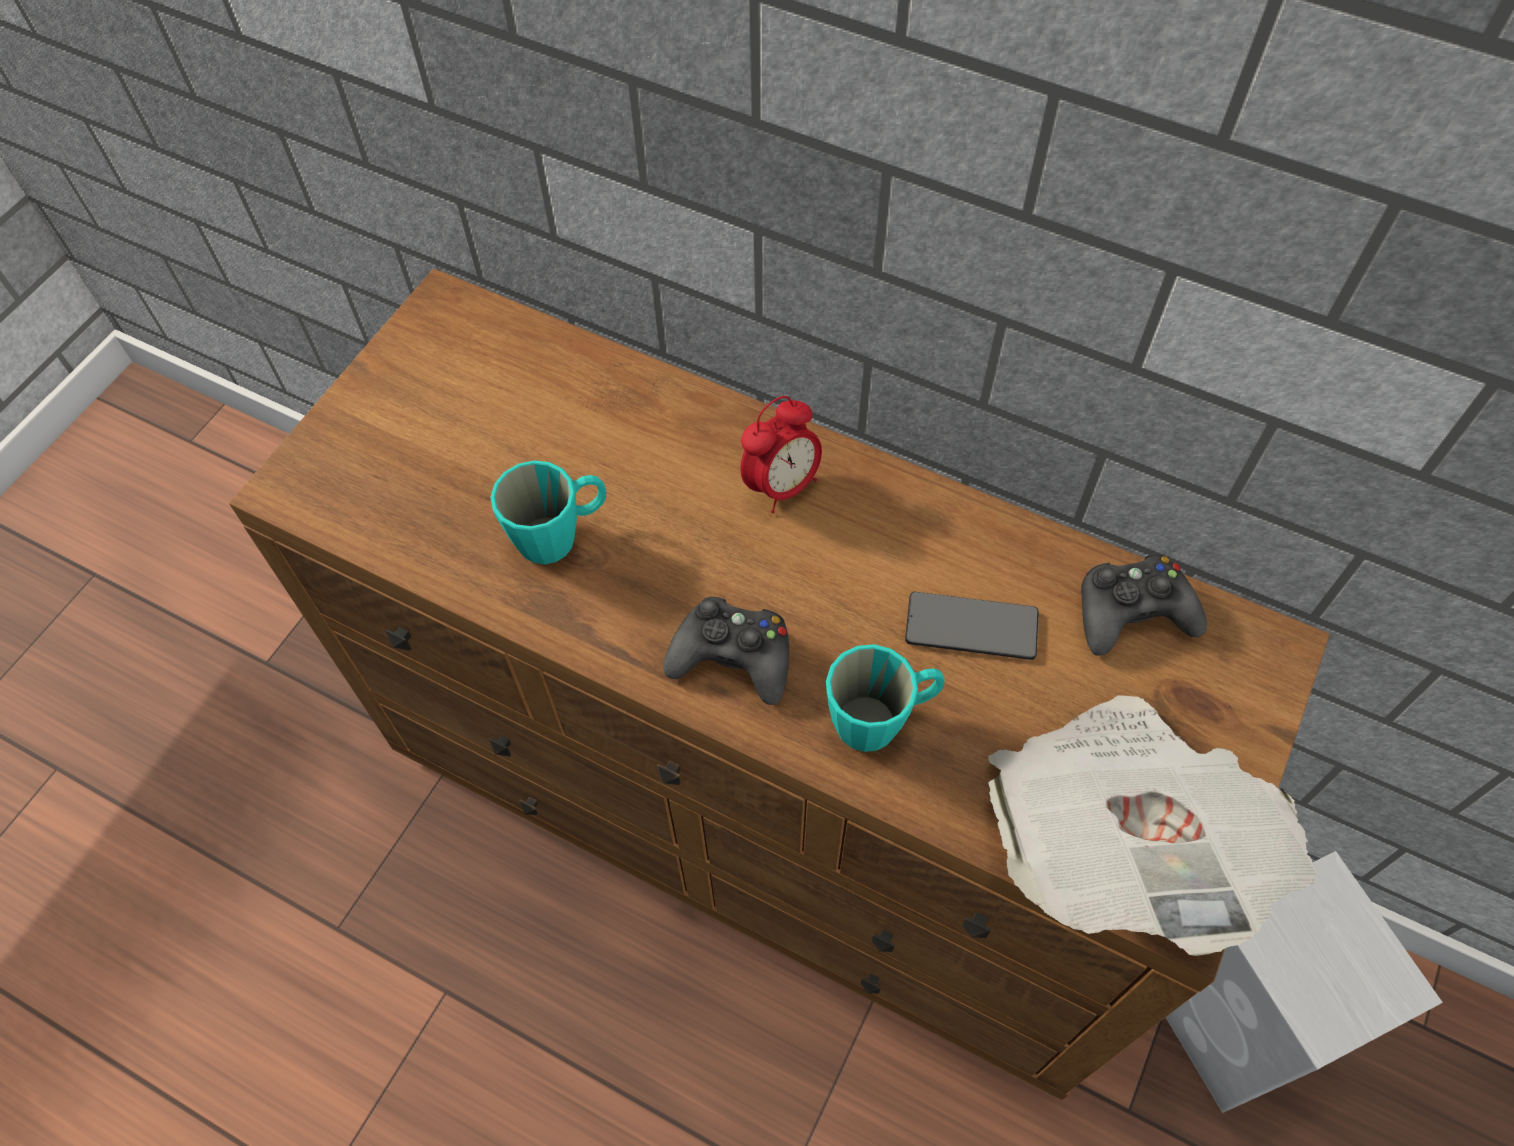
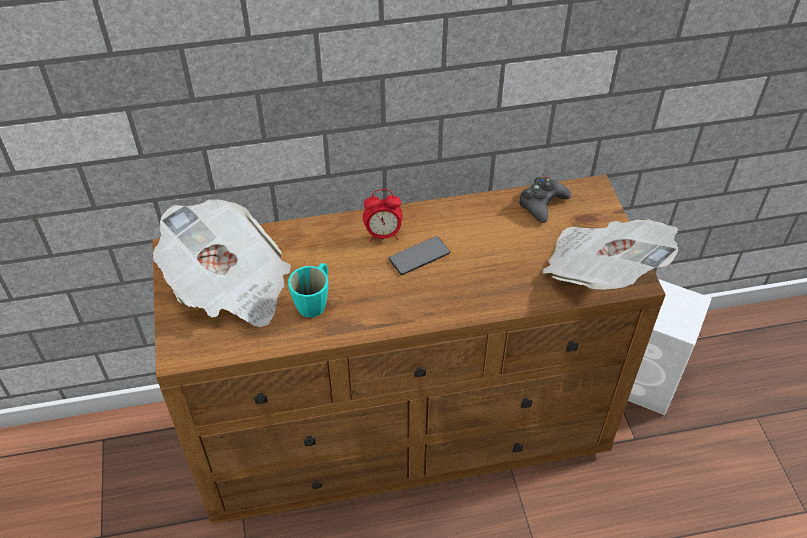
camera: 40 degrees left, 10 degrees down
(463, 420) = (230, 286): none -> newspaper
(733, 657) = (423, 300): black game controller -> none
(781, 485) = (383, 234): alarm clock -> alarm clock turned 75 degrees clockwise
(881, 718) = (494, 286): turquoise mug -> none
(971, 627) = (495, 240): phone -> phone (419, 256)

